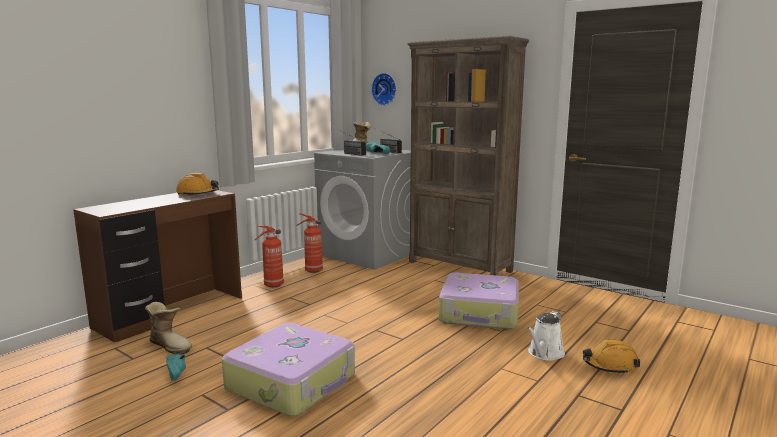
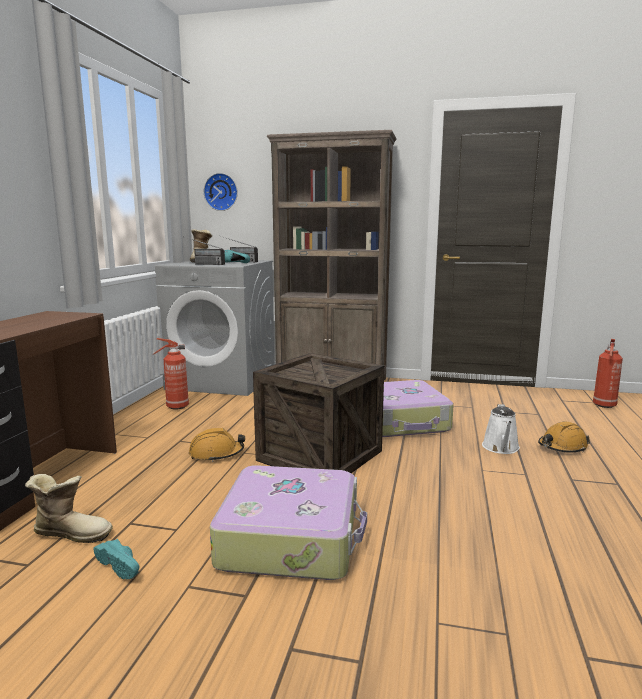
camera: 25 degrees left, 0 degrees up
(197, 194) = (51, 317): orange hard hat -> orange hard hat (216, 454)
(272, 285) = (142, 431): fire extinguisher -> fire extinguisher (604, 406)
(377, 328) = (320, 455): none -> crate

